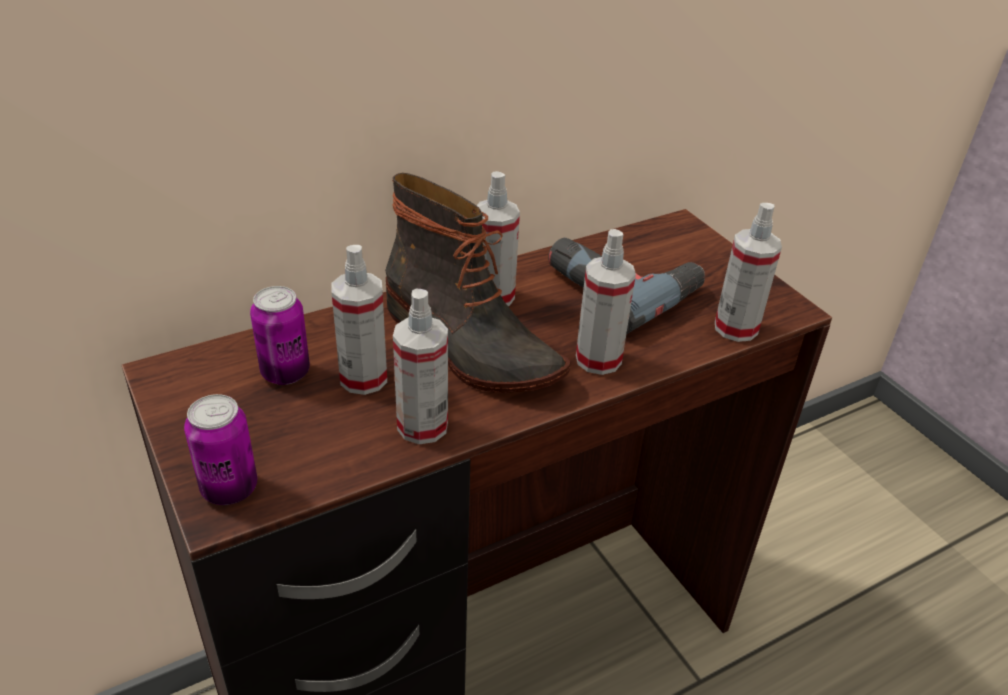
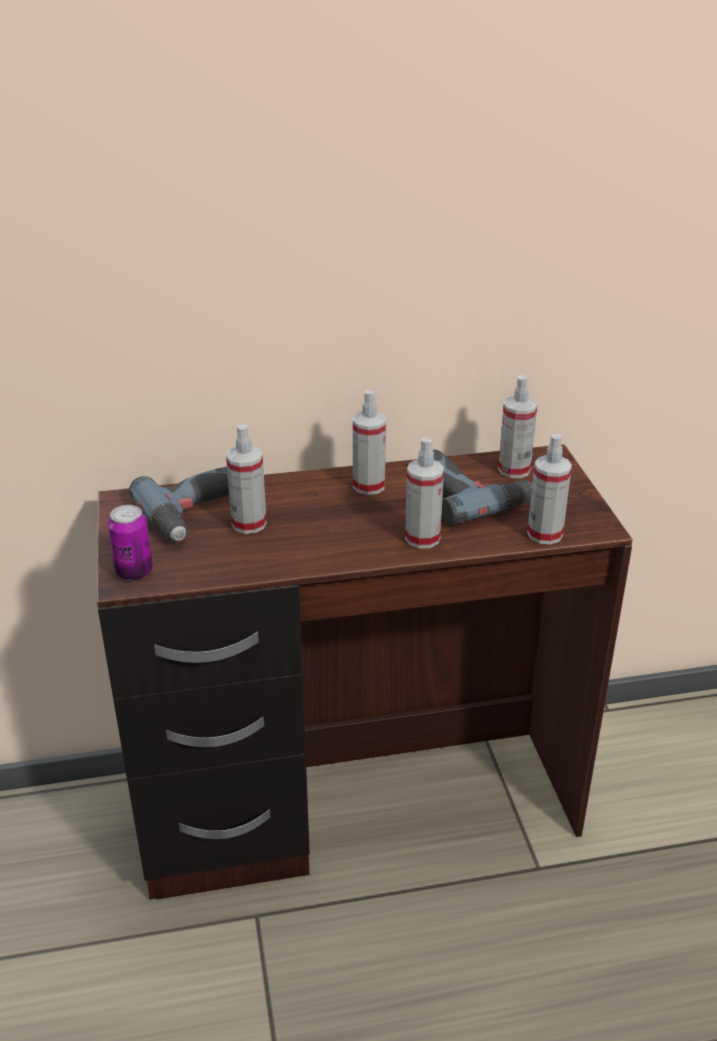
camera: 20 degrees right, 5 degrees down
(285, 373) = (199, 512): can -> power drill
(422, 426) = (273, 558): spray bottle -> spray bottle (514, 470)
(468, 346) = (332, 515): boot -> none

